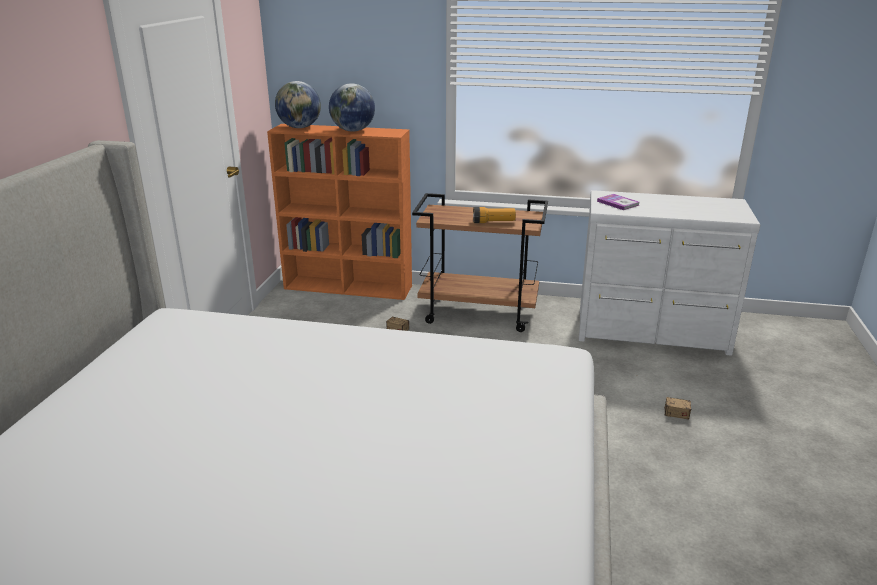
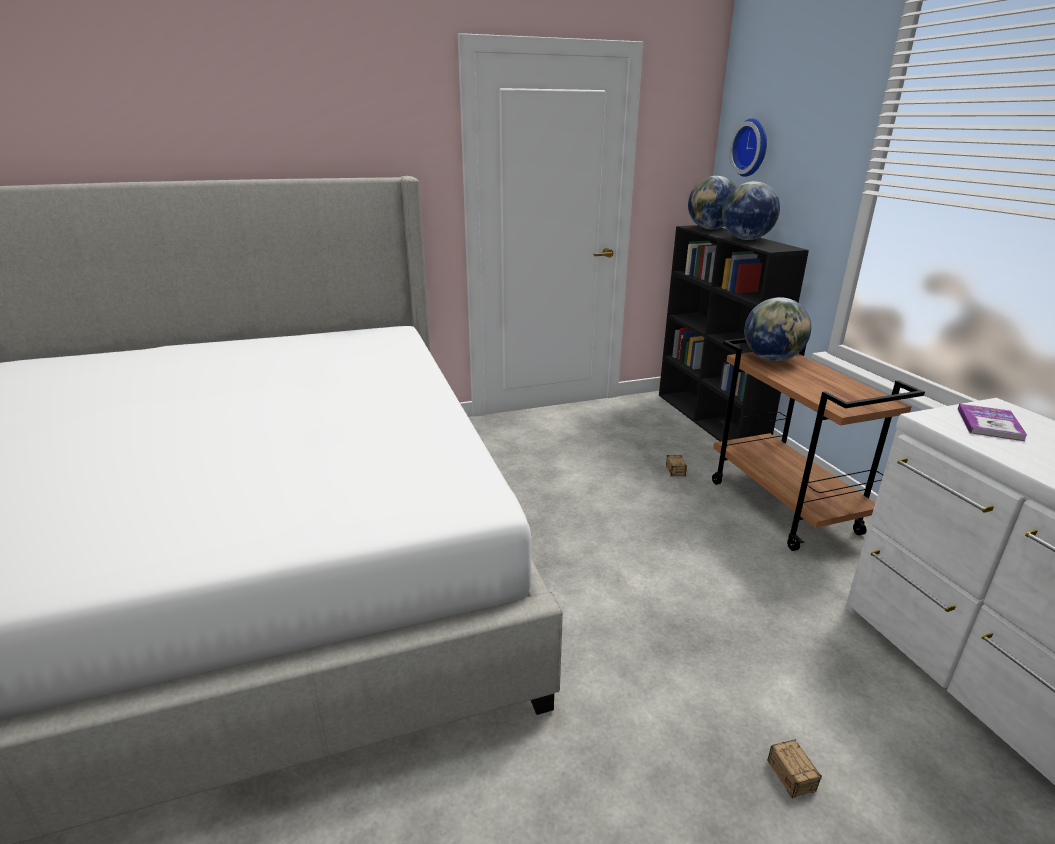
camera: 60 degrees right, 0 degrees up
(316, 54) = (752, 148): none -> wall clock
(349, 287) = (710, 420): orange bookcase -> black bookcase
(441, 214) = (772, 359): none -> globe
(493, 222) = (808, 387): flashlight -> none

